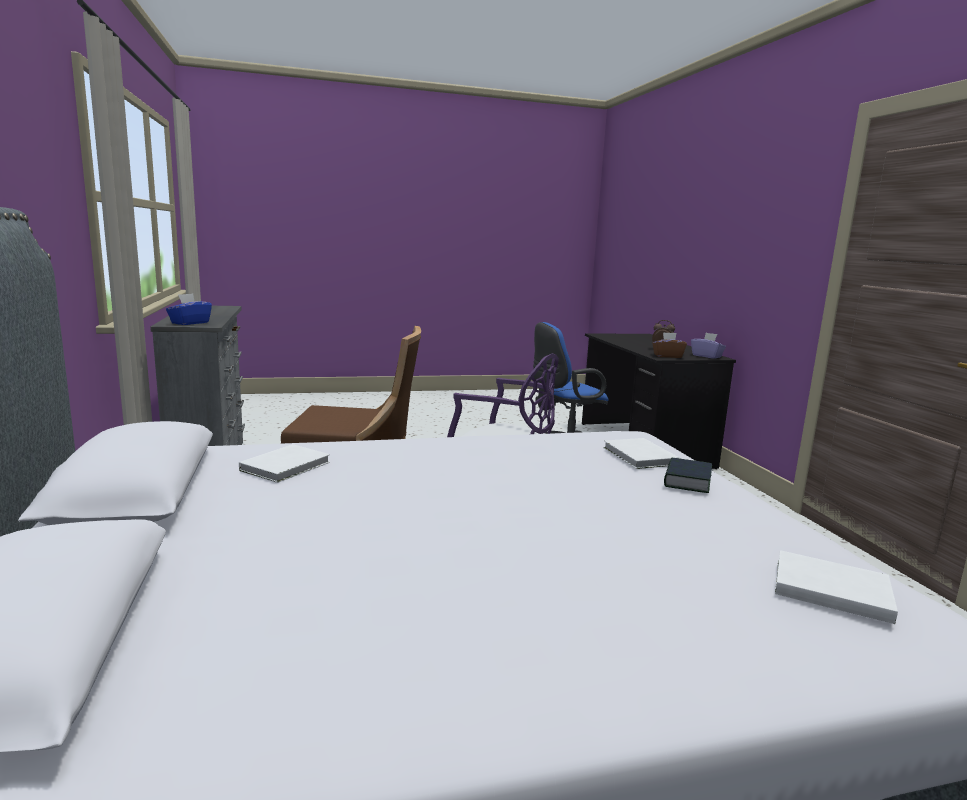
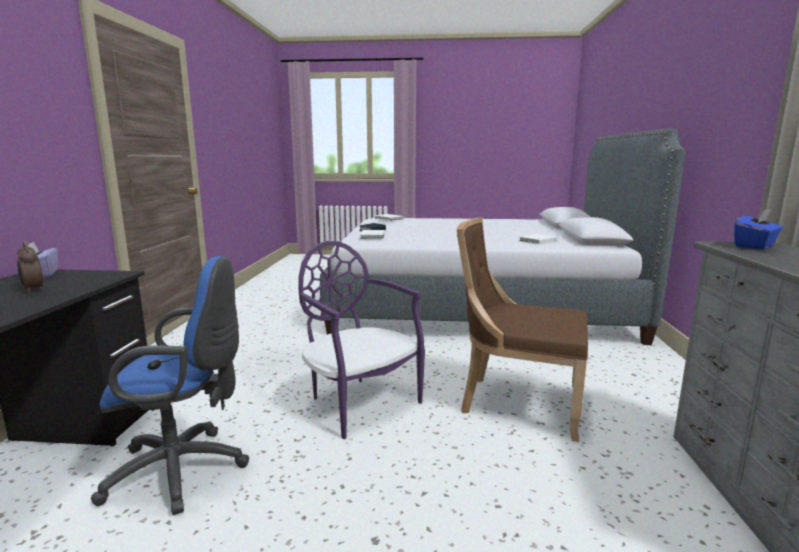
camera: 160 degrees left, 0 degrees up
(667, 356) = (97, 276): brown tissue box -> none

